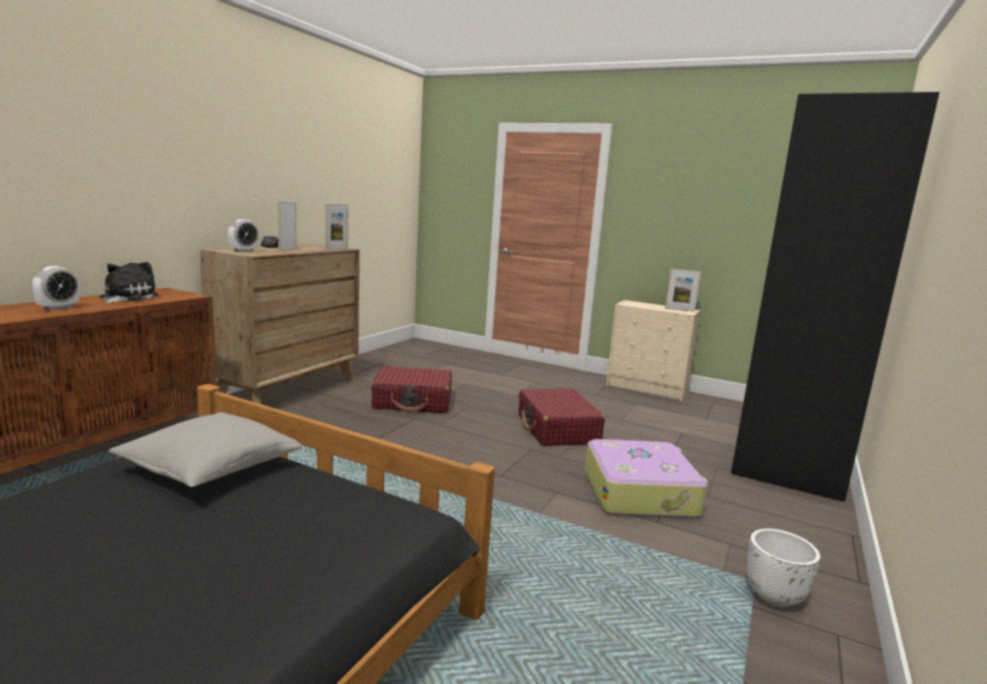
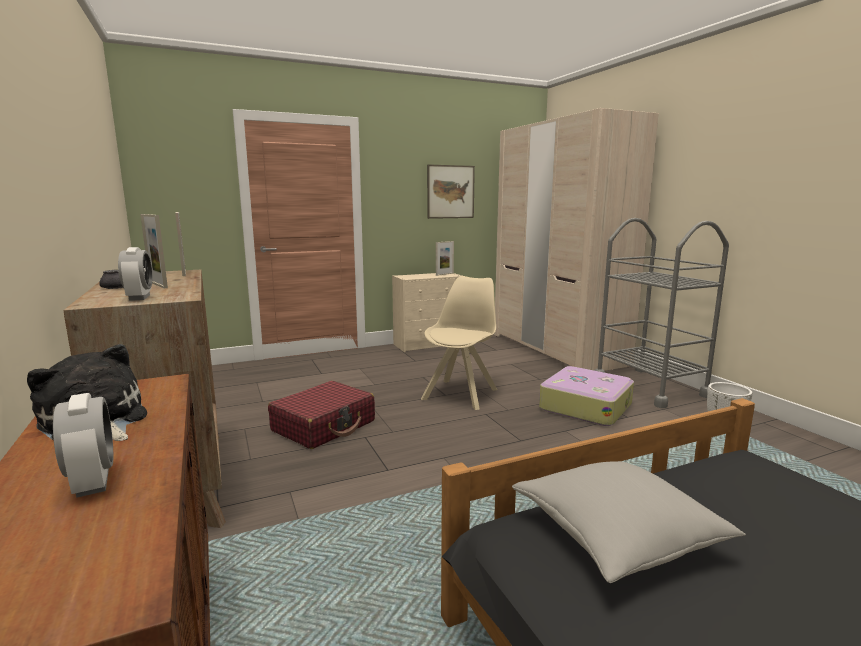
camera: 50 degrees left, 0 degrees up
(557, 429) = (461, 393): red suitcase -> beige chair
(717, 210) = (450, 192): none -> picture
(787, 446) = (556, 349): black wardrobe -> beige wardrobe
(789, 524) = (649, 387): none -> grey cart

